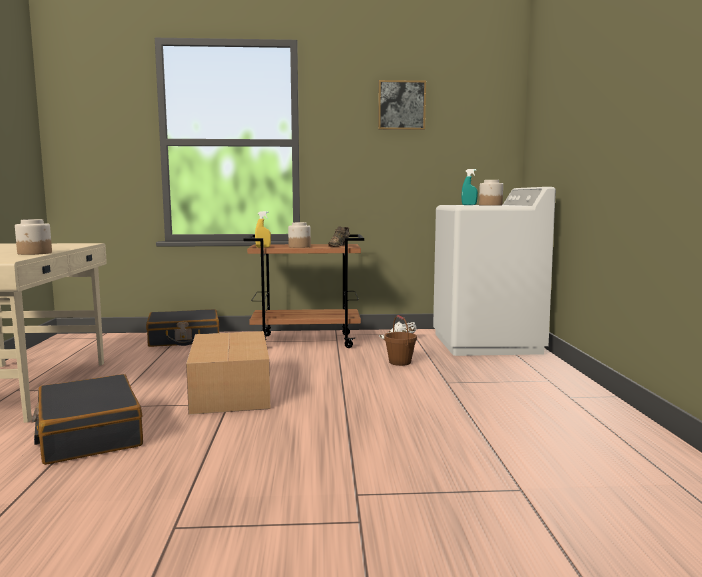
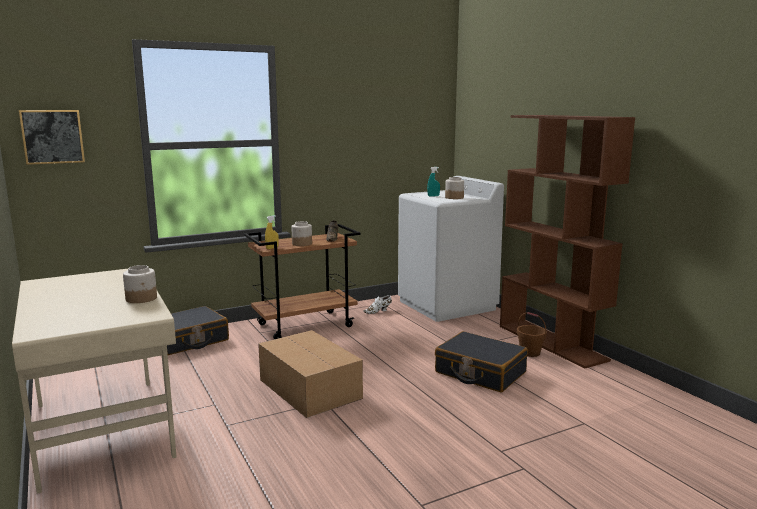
camera: 25 degrees left, 5 degrees up
(89, 434) = (251, 454): black suitcase -> black suitcase (480, 373)
(399, 362) = (405, 335): brown bucket -> brown bucket (529, 353)
(401, 105) = (364, 106): picture -> picture (52, 136)
(583, 394) = (552, 342): none -> brown bookcase

